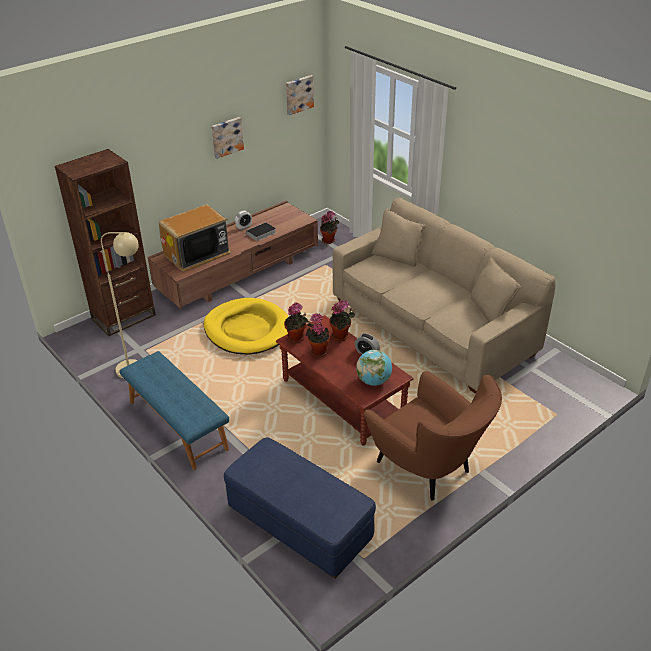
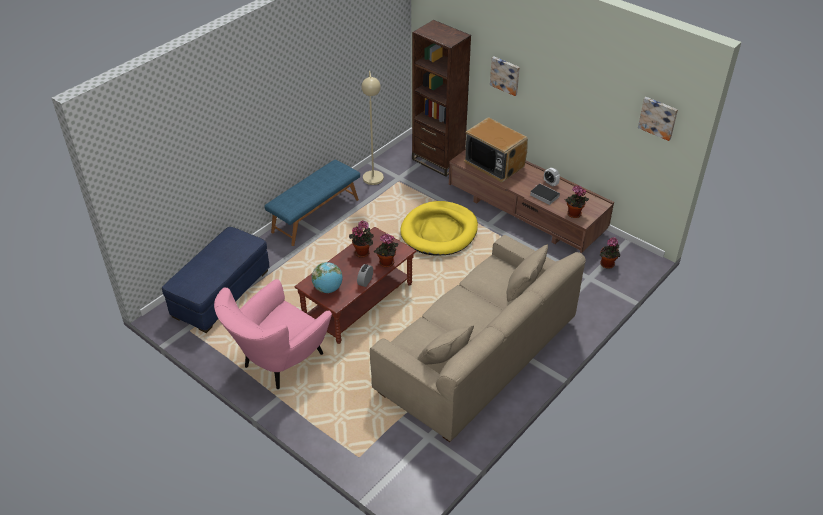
camera: 80 degrees right, 5 degrees up
(226, 137) = (572, 100): picture -> picture (505, 75)
(297, 338) = (378, 237): potted plant -> potted plant (573, 214)
(429, 470) = (278, 363): brown armchair -> pink armchair

